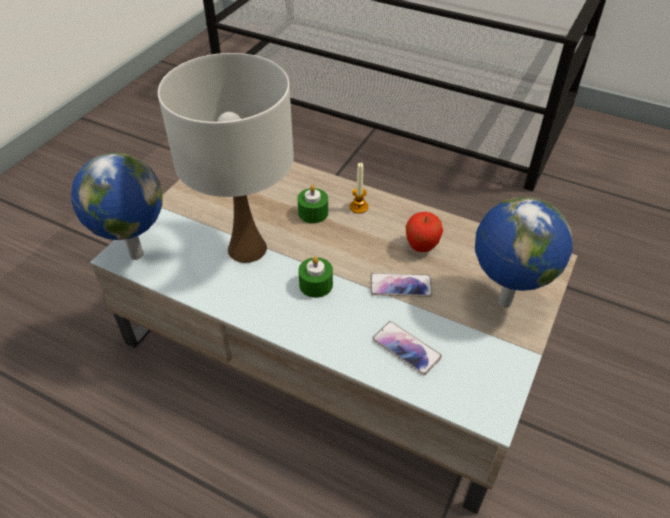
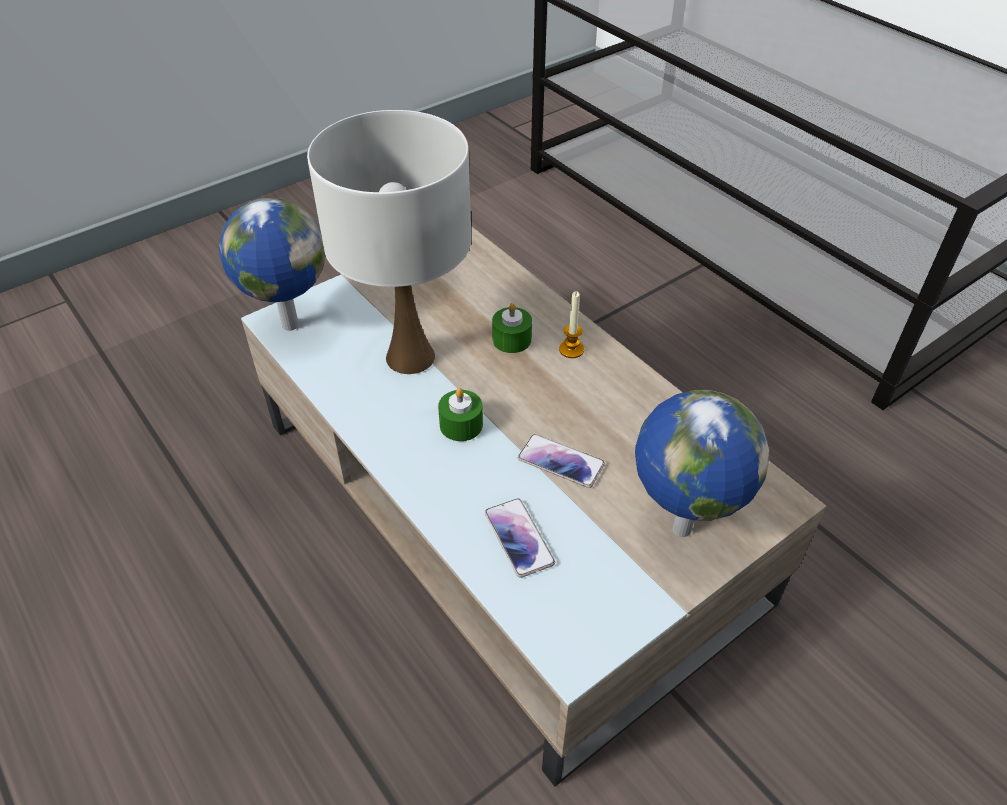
camera: 25 degrees right, 0 degrees up
(421, 247) = (617, 424): apple -> none

